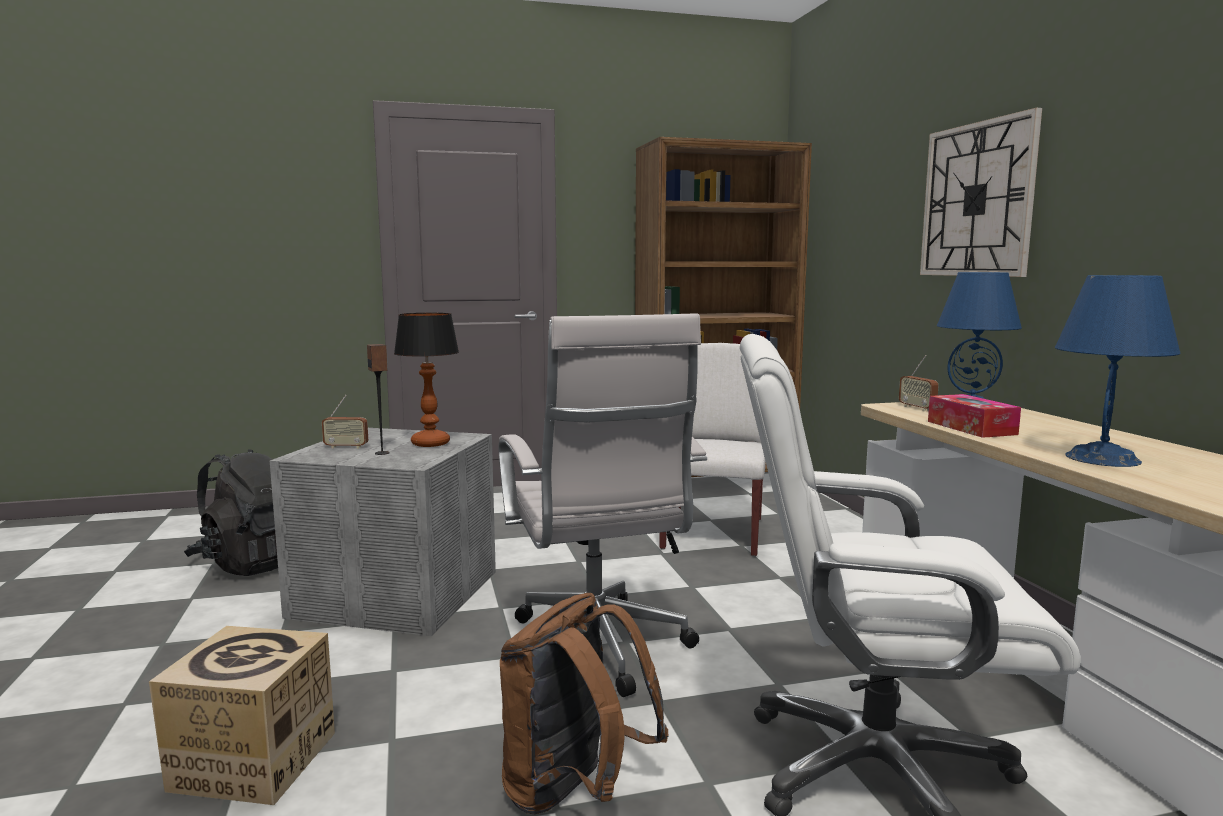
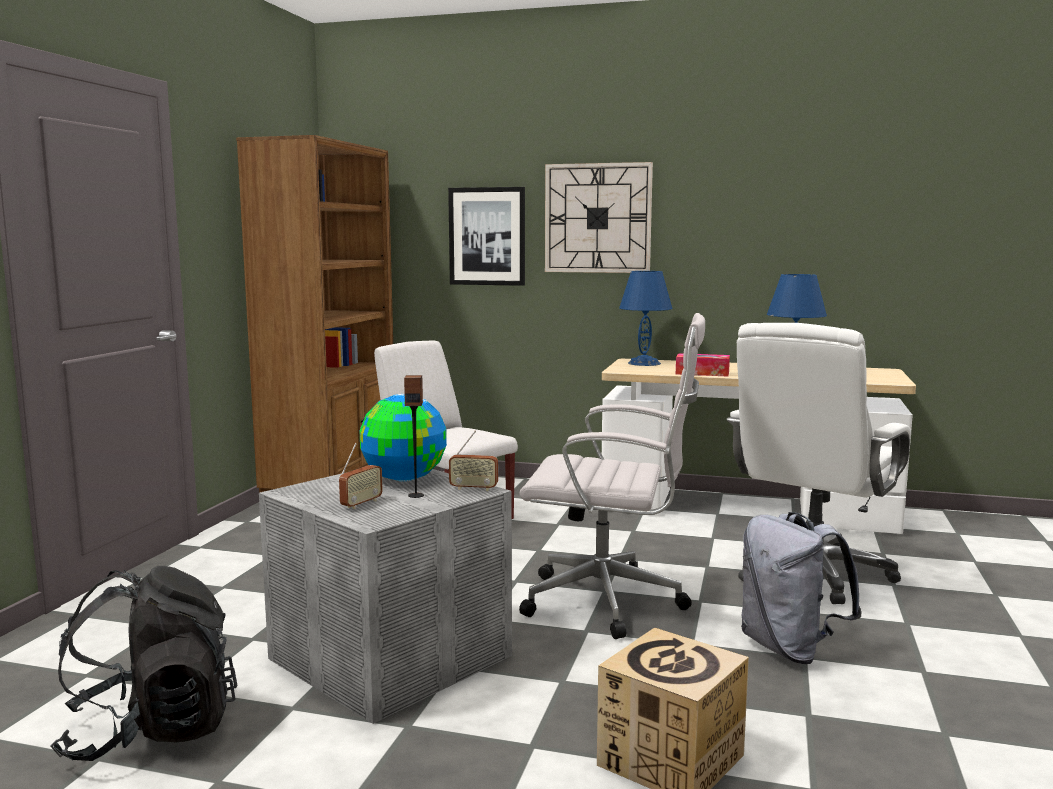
camera: 60 degrees left, 0 degrees up
(430, 443) = (404, 479): table lamp -> globe
(573, 793) = (790, 649): brown backpack -> grey backpack
(882, 232) = (487, 236): none -> picture
(917, 408) = (634, 369): radio -> radio (473, 488)

